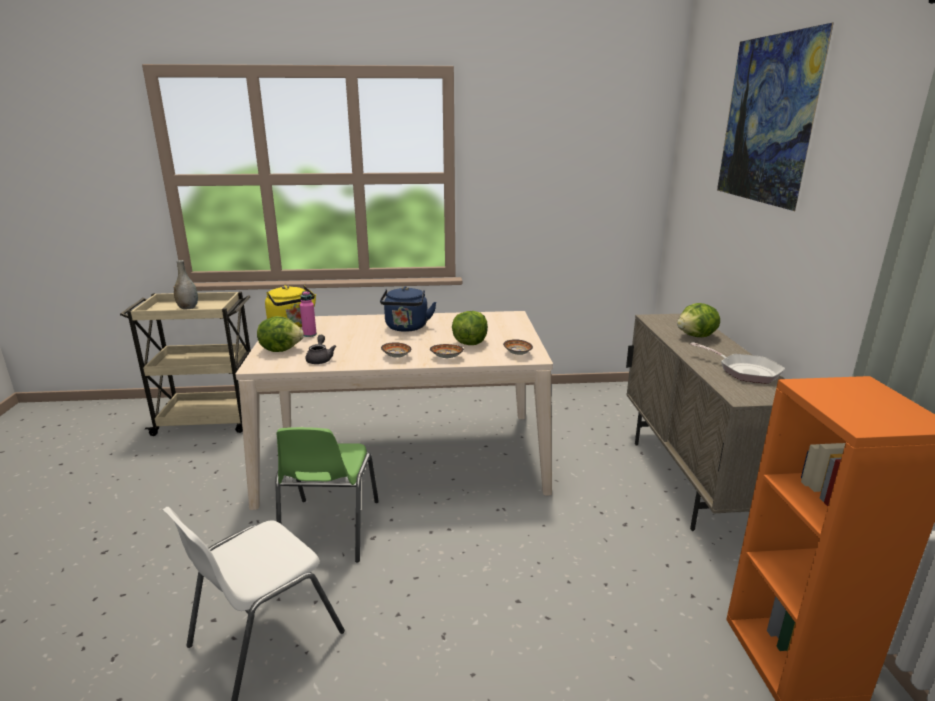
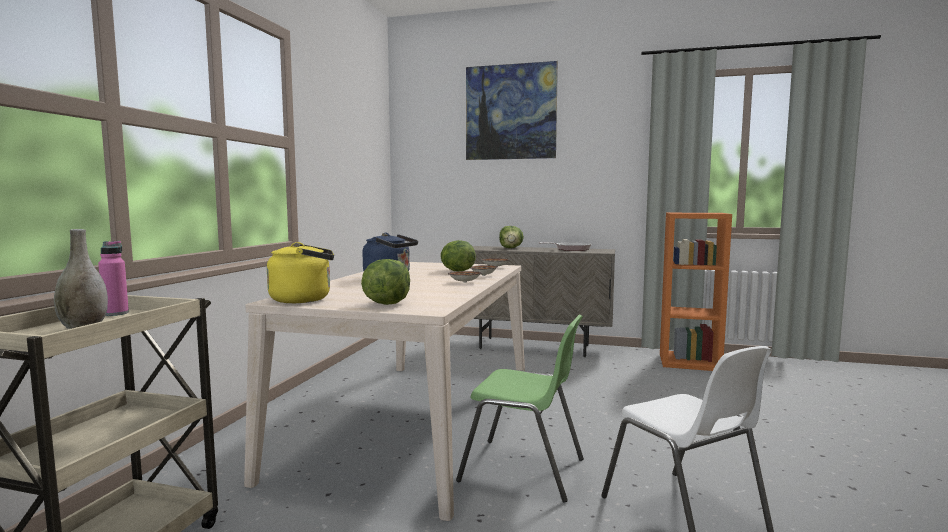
camera: 70 degrees left, 15 degrees down
(309, 334) = (352, 296): pink bottle -> pink bottle (116, 313)
(320, 359) = (439, 295): grey teapot -> none

